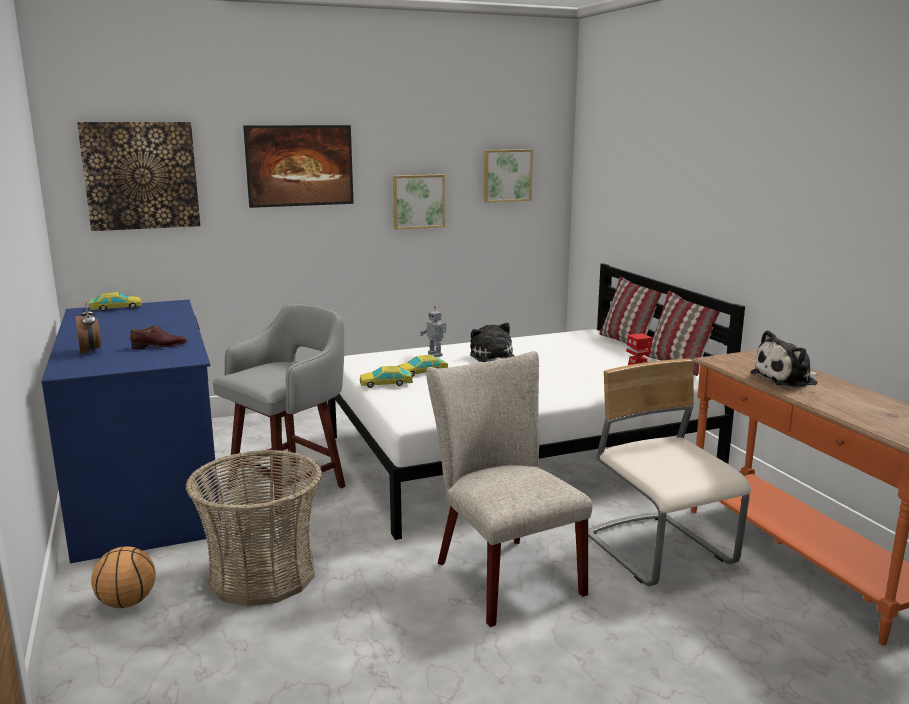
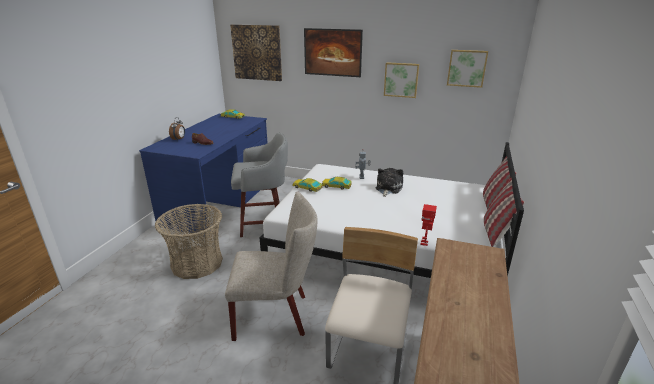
camera: 40 degrees right, 10 degrees up
(126, 602) = (147, 252): basketball -> none
(501, 574) = (276, 315): beige chair -> beige chair turned 75 degrees clockwise
(787, 379) = (464, 283): plush toy -> none

